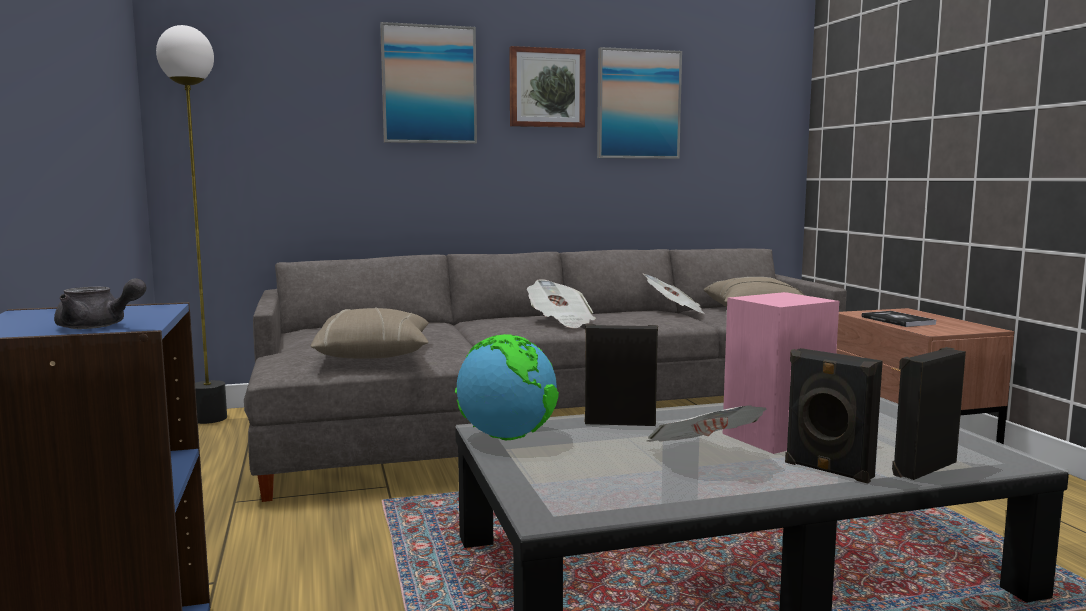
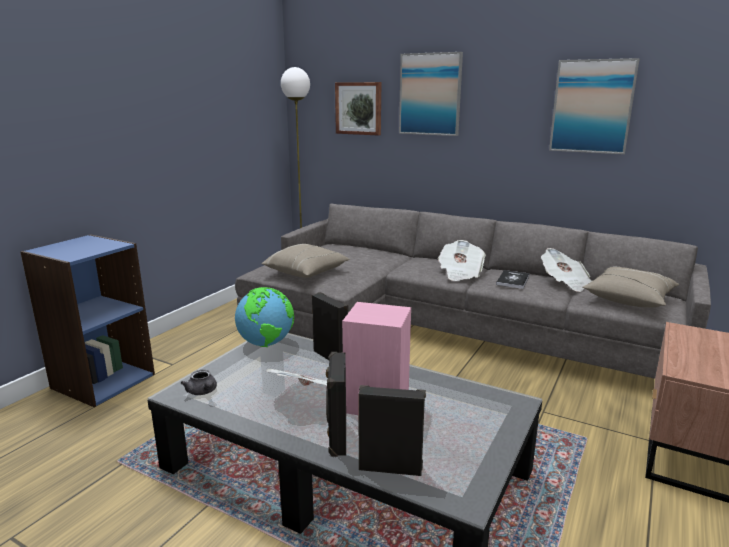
camera: 45 degrees right, 10 degrees up
(98, 326) = (65, 254): grey teapot -> grey teapot (203, 392)
(546, 88) = (513, 94): picture -> picture (359, 108)
(897, 320) = (694, 349): book -> book (512, 280)

